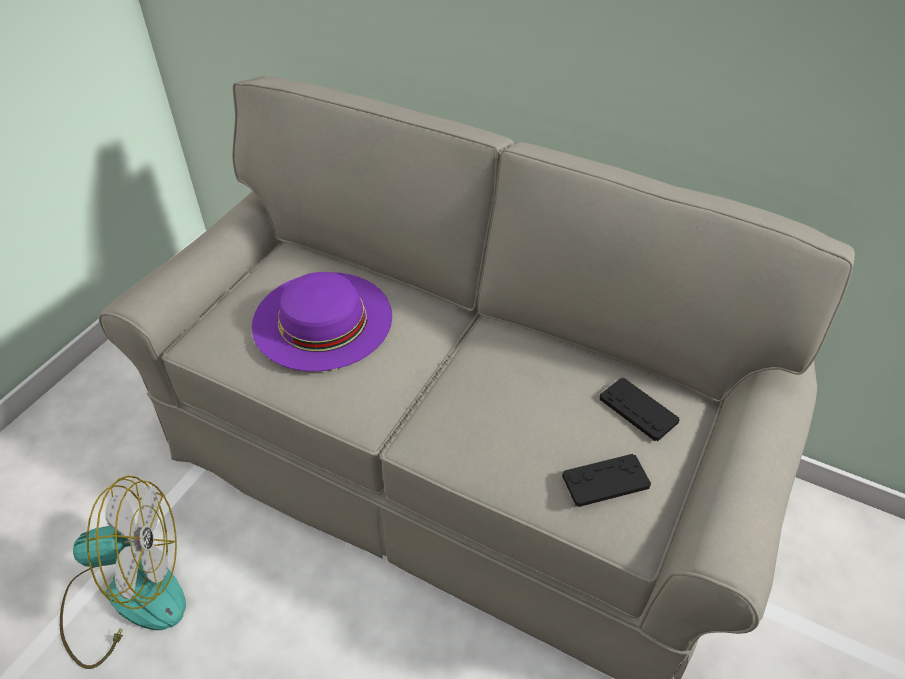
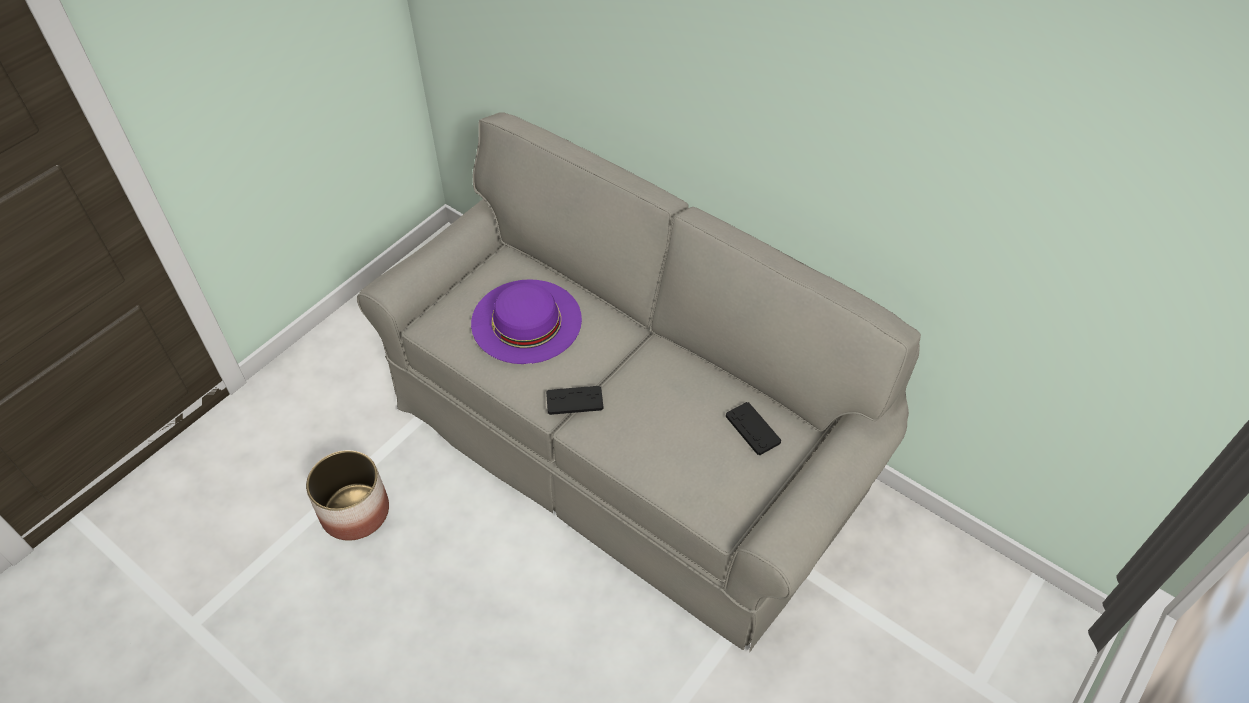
camera: 10 degrees right, 5 degrees up
(127, 596) = (355, 511): fan -> planter
(605, 481) = (711, 479): black game controller -> black game controller (574, 401)

